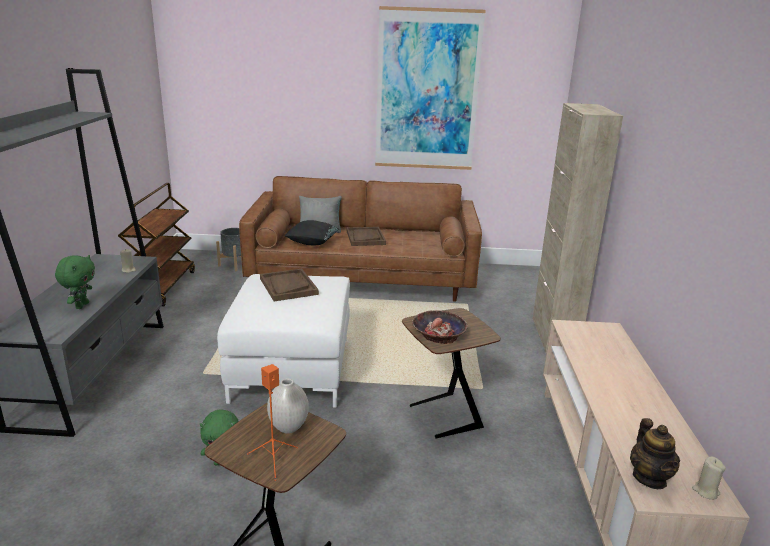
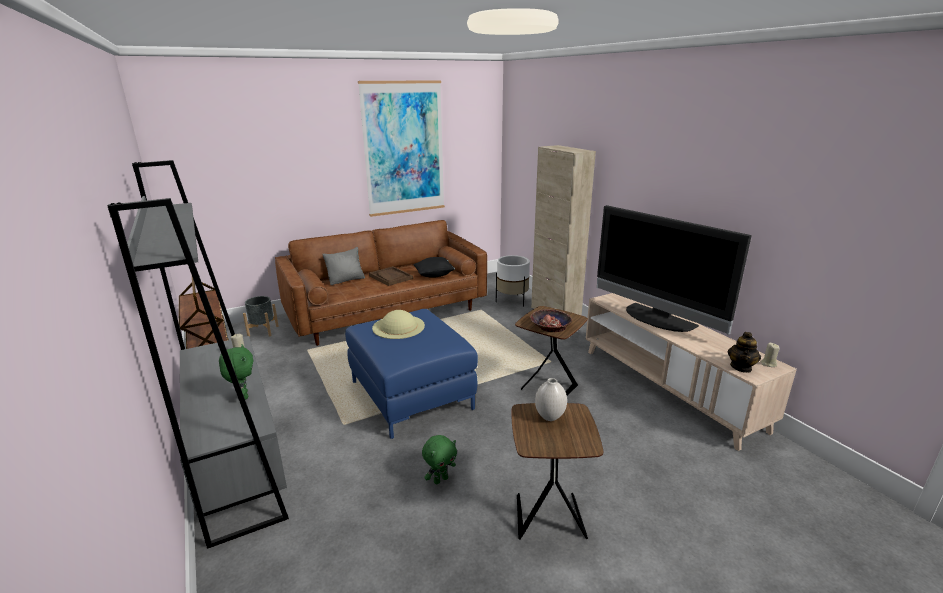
camera: 30 degrees left, 0 degrees up
(274, 460) = (571, 439): orange speaker -> none
(288, 286) = (398, 327): brown tray -> beige hat
(291, 369) = (411, 395): white ottoman -> blue ottoman
(312, 243) = (353, 291): black pillow -> black pillow (434, 275)
(517, 304) = (512, 301): none -> white planter
(611, 372) = (656, 319): none -> television
(649, 478) = (741, 367): teapot -> teapot turned 60 degrees clockwise

